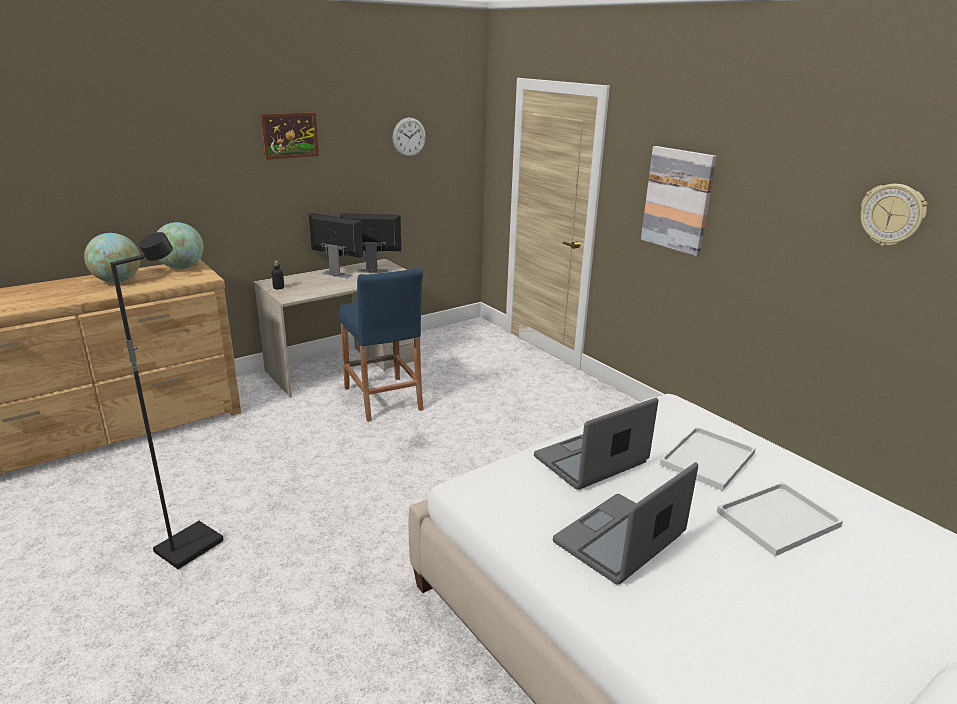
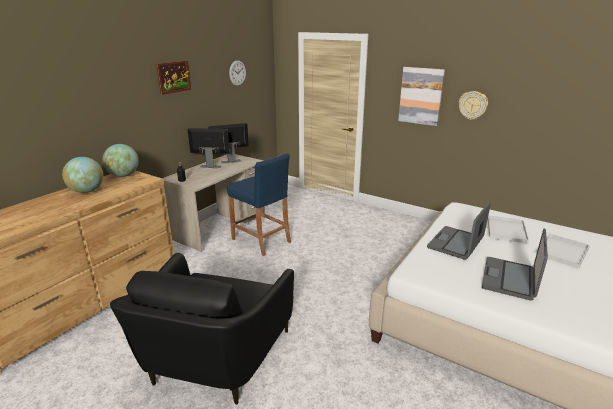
camera: 20 degrees left, 0 degrees up
(189, 546) = (215, 358): black floor lamp -> black armchair
(892, 215) = (551, 91): wall clock -> wall clock (472, 105)

